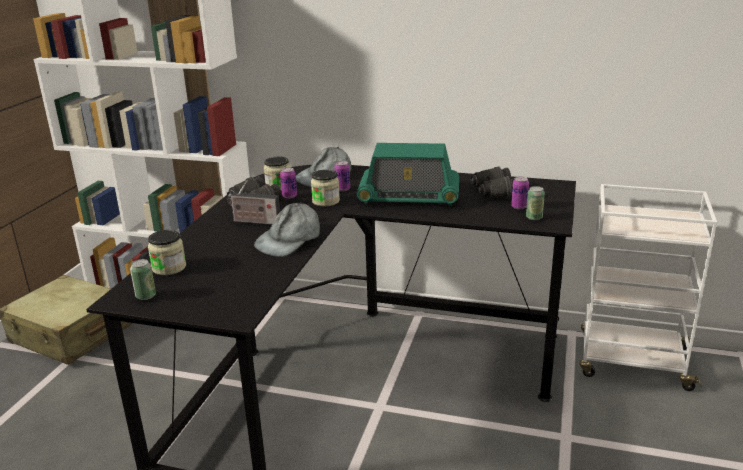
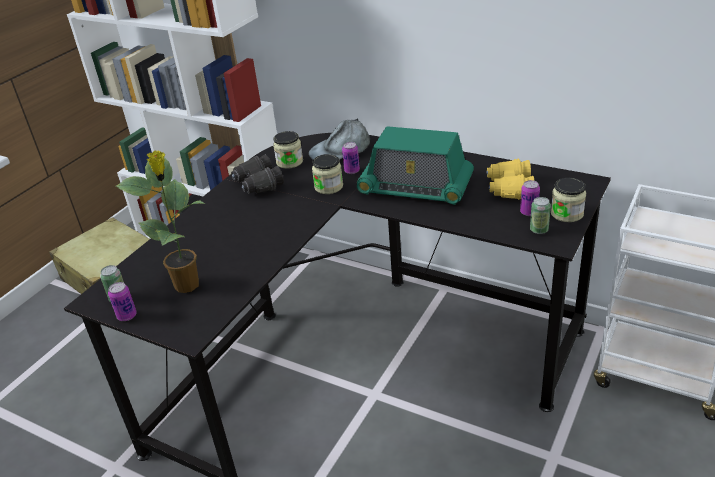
camera: 15 degrees right, 10 degrees up
(169, 268) = (151, 264): jar -> jar (567, 213)
(217, 280) = (188, 285): none -> potted plant
(254, 221) = (249, 209): radio -> none
(289, 196) = (295, 177): can -> can (127, 316)
(289, 239) = (274, 237): grey cap -> none
(493, 193) = (509, 188): black binoculars -> yellow binoculars

